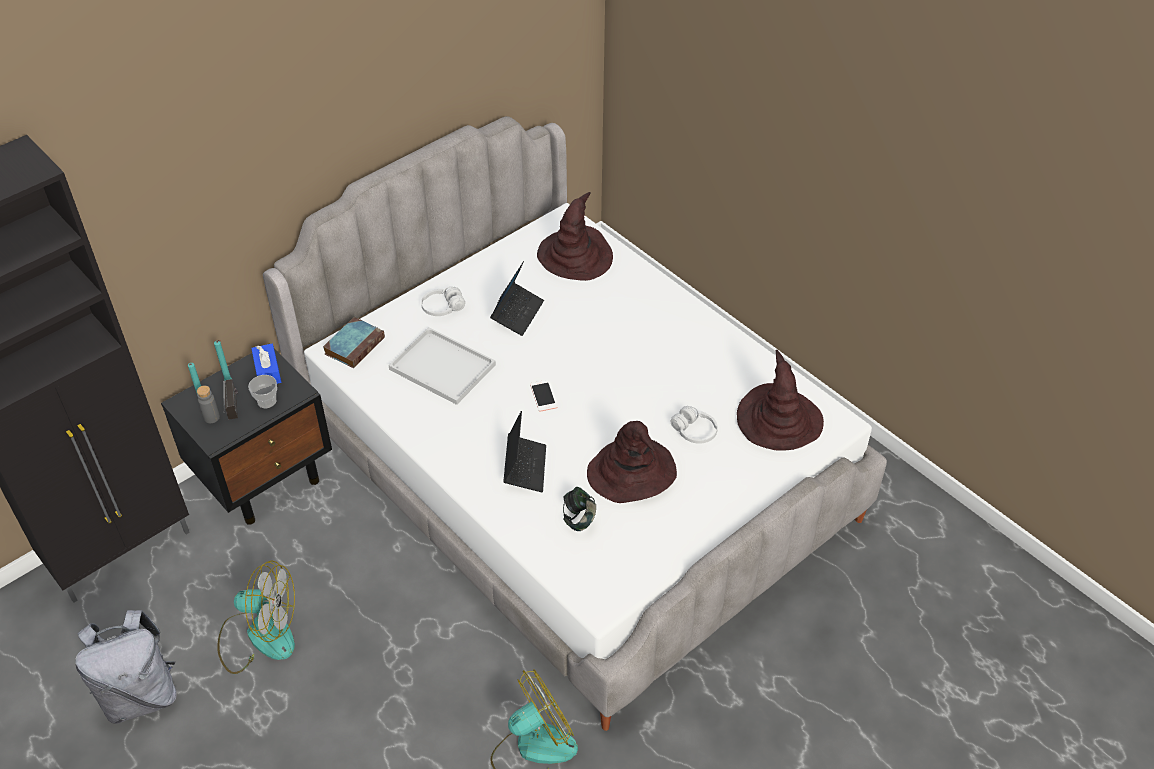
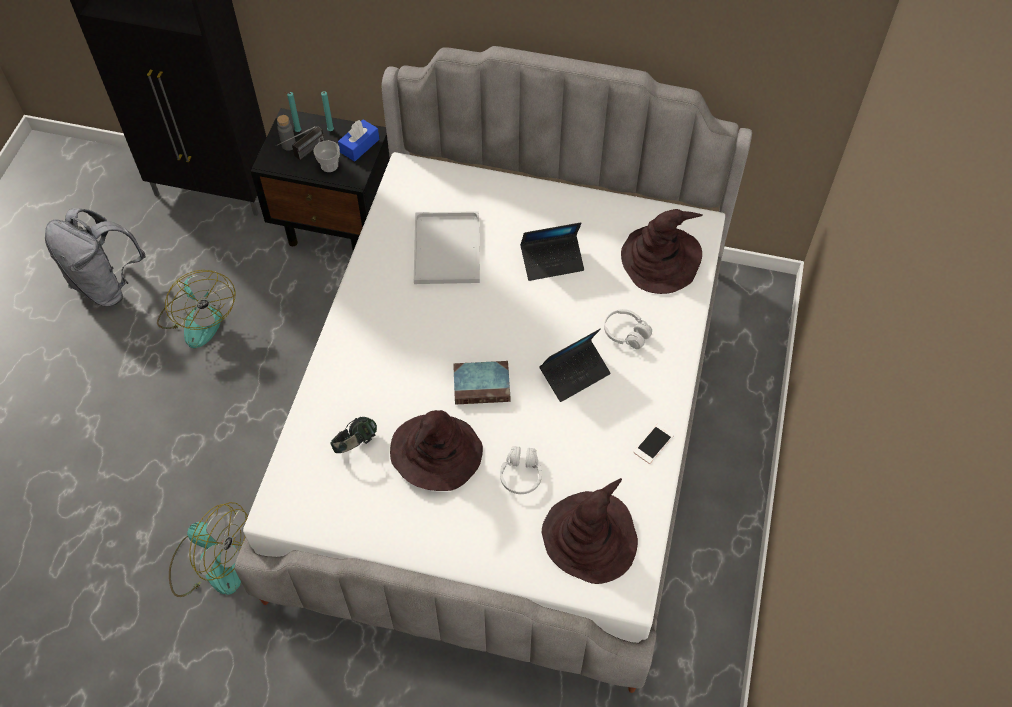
camera: 55 degrees right, 10 degrees up
(355, 345) = (423, 178): book -> book (483, 385)
(443, 308) = (513, 207): white headphones -> white headphones (626, 333)
(525, 467) = (382, 372): laptop -> laptop (574, 374)
(543, 396) = (472, 337): phone -> phone (653, 444)

